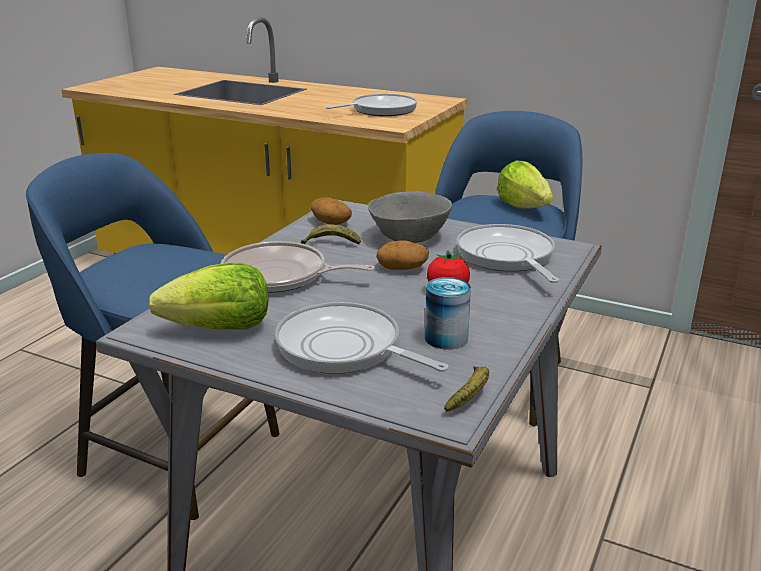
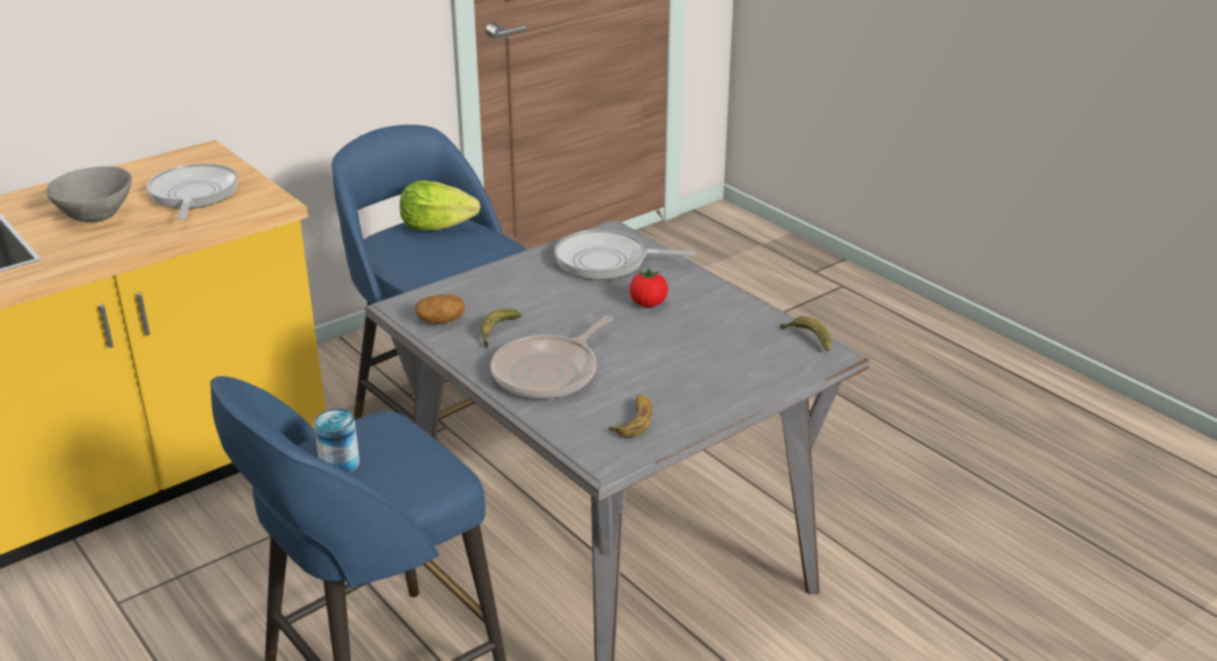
camera: 65 degrees left, 5 degrees up
(220, 329) = (634, 420): lettuce -> banana
(344, 348) = (710, 370): frying pan -> none
(403, 268) = (586, 311): potato -> none
(409, 236) = (520, 291): grey bowl -> grey bowl (95, 215)
(446, 338) = (724, 326): can -> can (339, 463)

